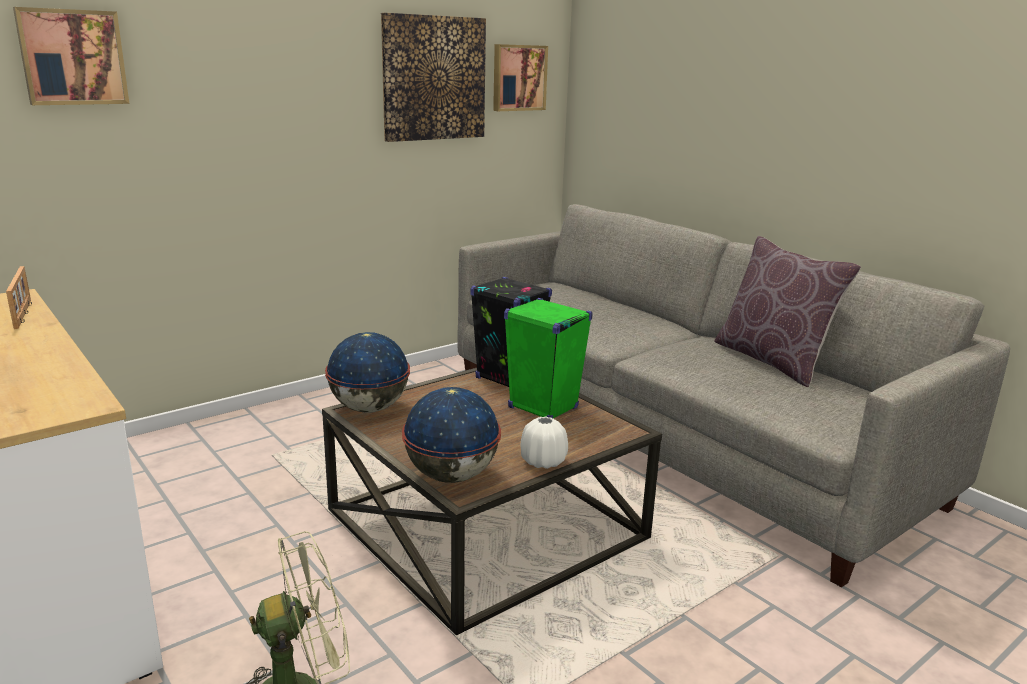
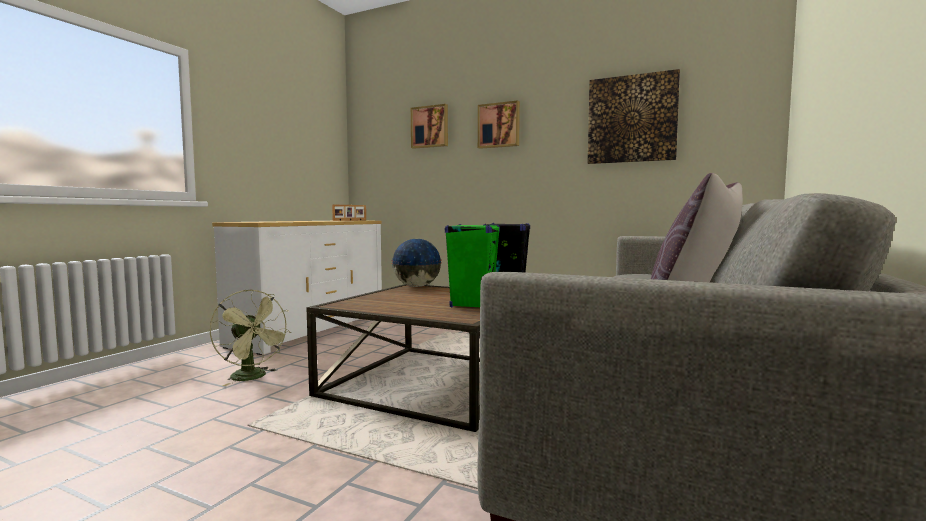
camera: 65 degrees right, 15 degrees down
(451, 476) = (349, 302): globe -> none
(518, 78) = (720, 111): picture -> picture (499, 125)
(543, 461) = (388, 310): white vase -> none

